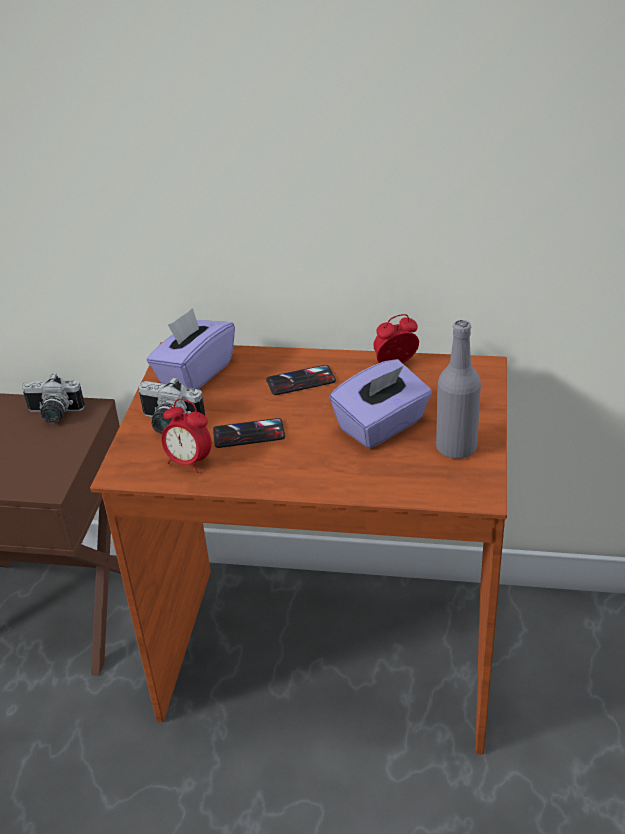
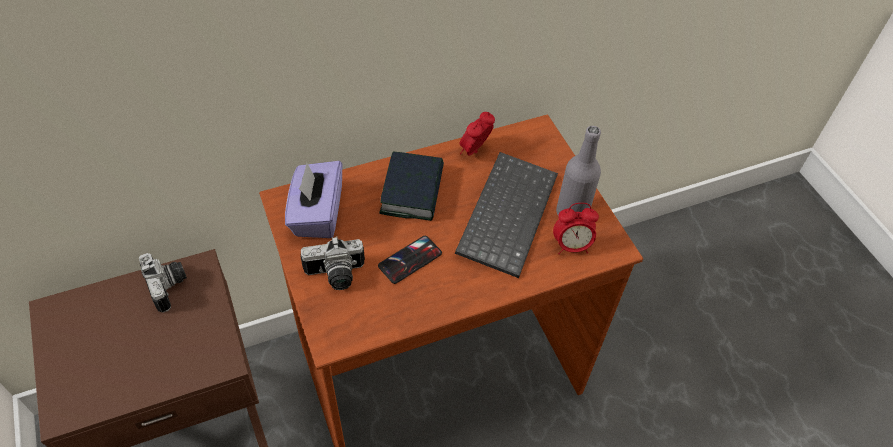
camera: 35 degrees left, 15 degrees up
(54, 414) = (169, 286): camera -> camera turned 90 degrees counterclockwise
(189, 462) = (382, 307): alarm clock -> alarm clock (571, 246)
(301, 381) = (412, 191): phone -> book
(382, 426) = (506, 212): purple tissue box -> keyboard

